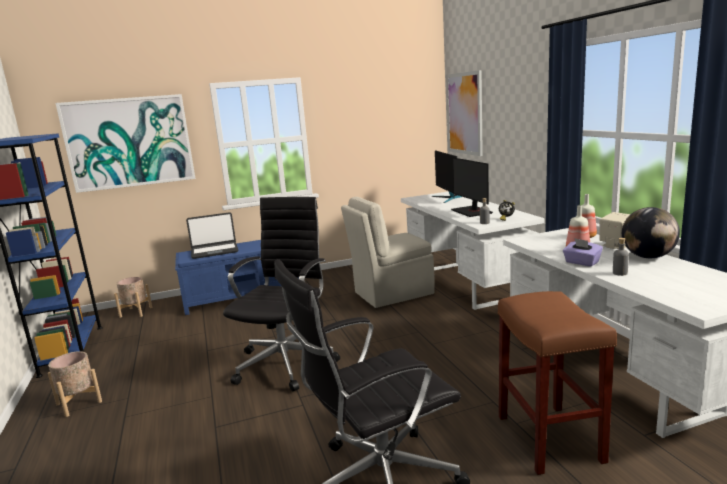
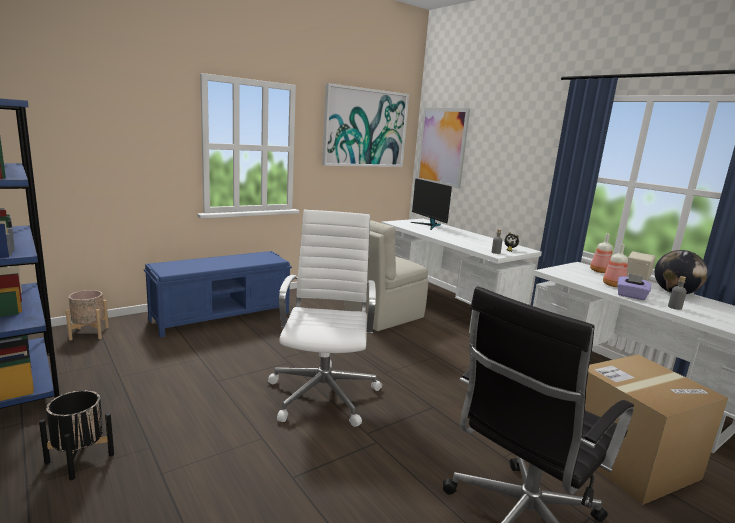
camera: 20 degrees left, 0 degrees up
(78, 403) = (79, 458): beige planter -> black planter
(129, 142) = (97, 126): picture -> picture (365, 128)
(214, 251) = (196, 264): laptop -> none
(287, 362) = (324, 392): black office chair -> white office chair
(472, 211) = (469, 240): monitor -> none
(547, 437) = (629, 460): brown stool -> cardboard box

